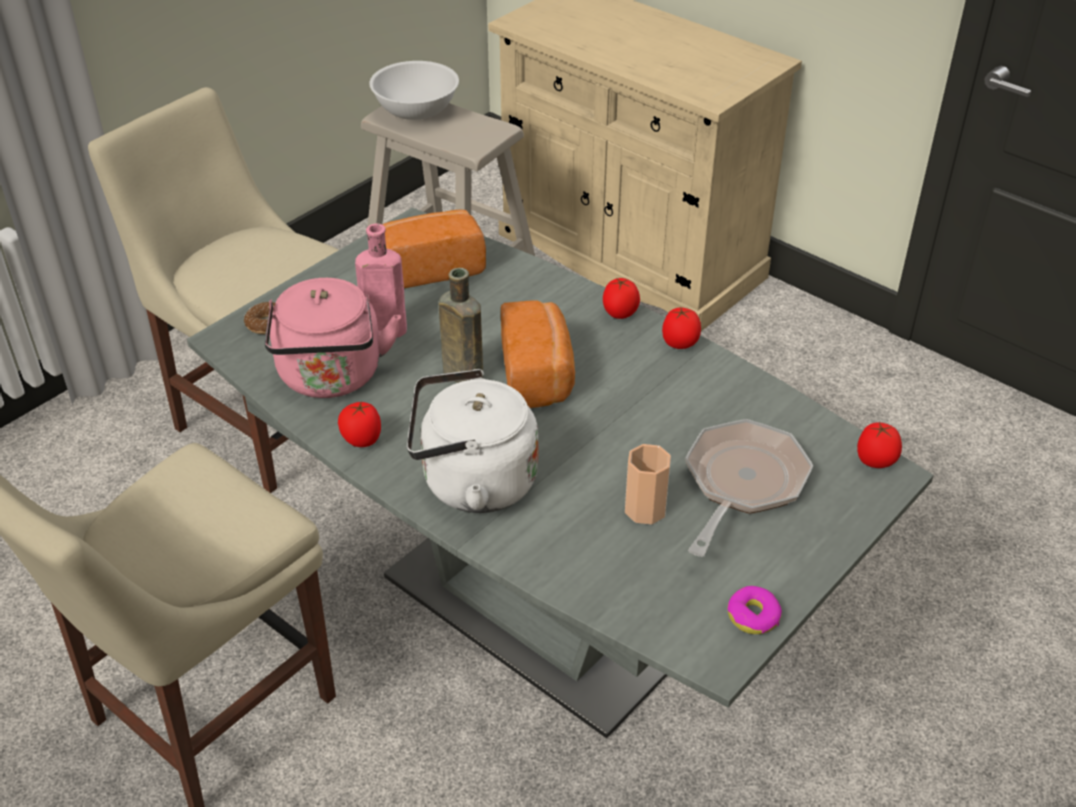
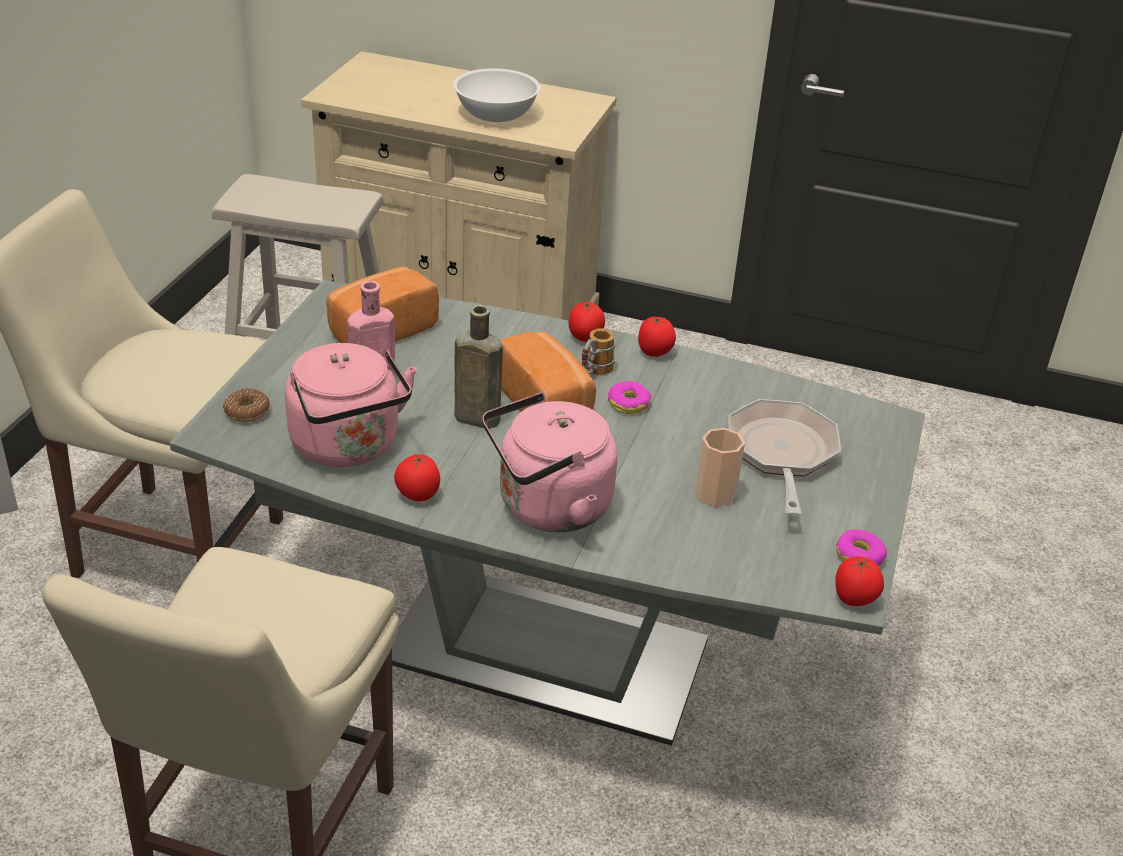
camera: 25 degrees left, 5 degrees down
(416, 110) = (265, 192): white bowl -> white bowl (495, 115)
(472, 483) = (548, 508): white kettle -> pink kettle
(603, 354) = (593, 374): none -> mug
(619, 393) = (628, 403): none -> donut
(875, 462) = (875, 413): tomato -> tomato (854, 599)

